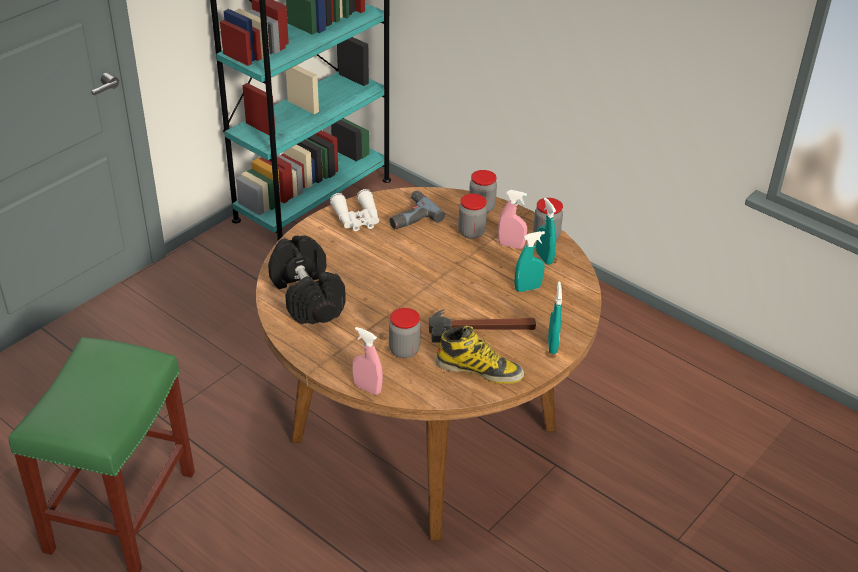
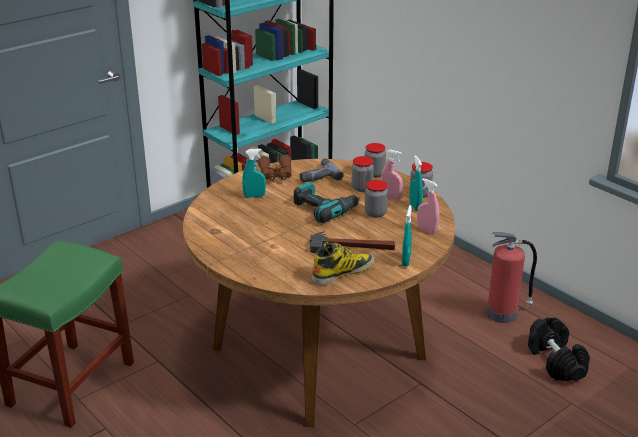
camera: 10 degrees right, 10 degrees down
(306, 296) = (222, 218): black dumbbell -> black dumbbell (555, 361)
(357, 219) = (276, 175): white binoculars -> brown binoculars
(367, 388) = (251, 277): pink spray bottle -> pink spray bottle (427, 230)
(404, 350) = (287, 256): jar -> jar (375, 213)
(433, 270) = (324, 209): none -> power drill
(479, 369) = (343, 272): boot -> boot turned 60 degrees counterclockwise
(527, 288) = (396, 224): turquoise spray bottle -> turquoise spray bottle (254, 196)
(636, 355) = (503, 313): none -> fire extinguisher

